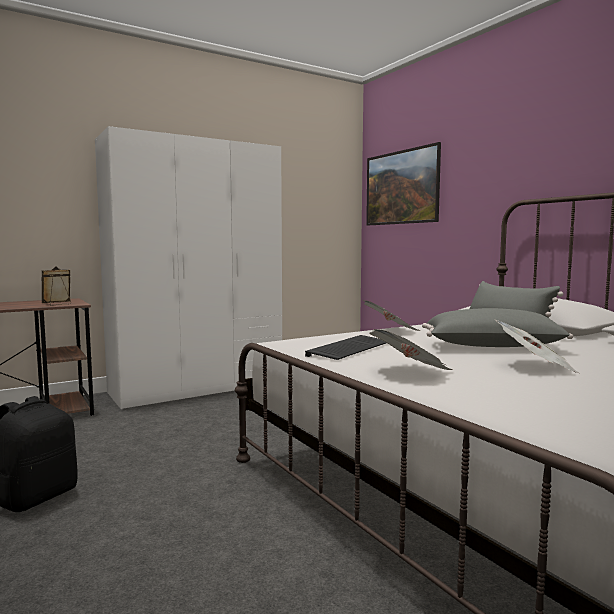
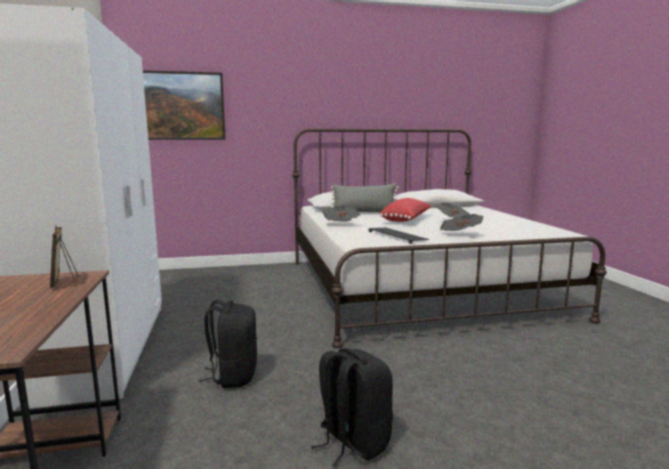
camera: 70 degrees left, 5 degrees up
(160, 431) = (233, 376): none -> black backpack
(492, 347) = (407, 220): grey pillow -> red pillow

